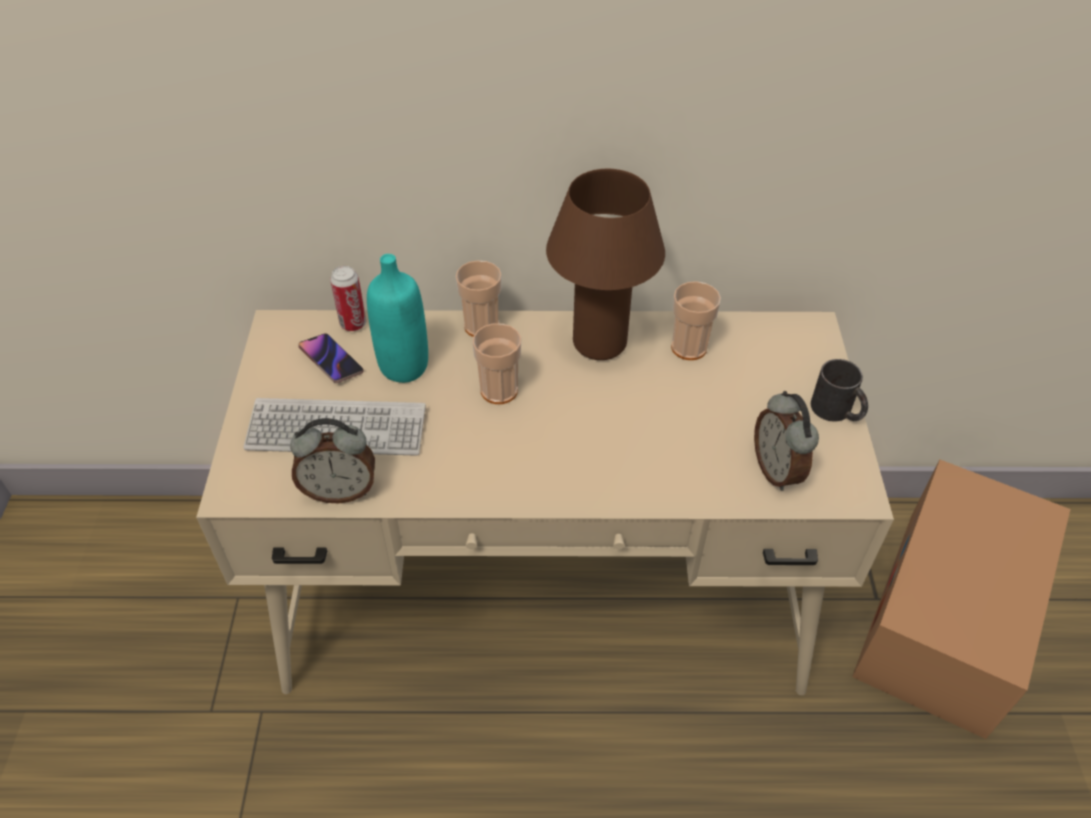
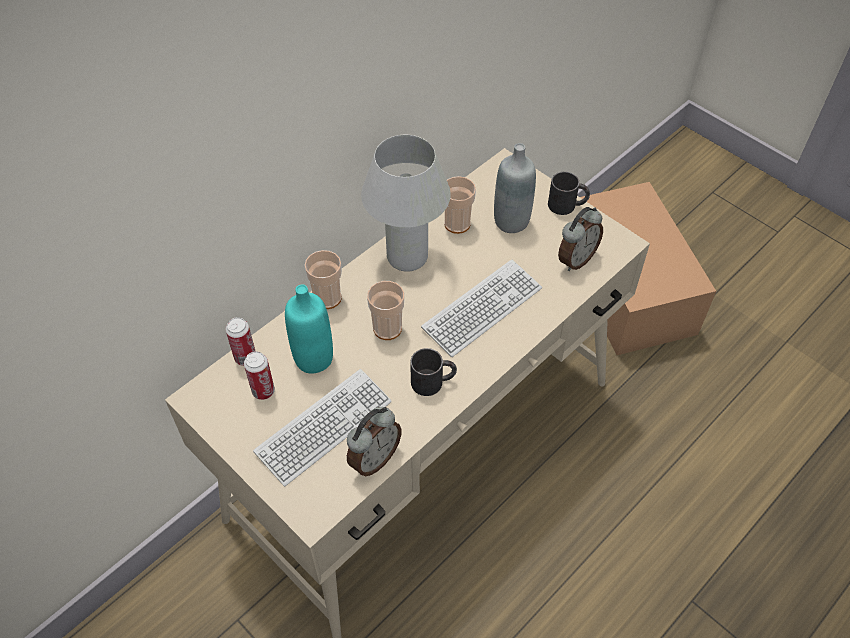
camera: 45 degrees left, 5 degrees up
(331, 361) = (263, 391): phone -> can
(478, 469) = (433, 381): none -> black mug
(599, 343) = (407, 257): brown table lamp -> white table lamp
(612, 442) = (482, 309): none -> keyboard
(750, 384) = (511, 221): none -> grey bottle
(777, 470) = (575, 259): alarm clock -> alarm clock turned 75 degrees counterclockwise

